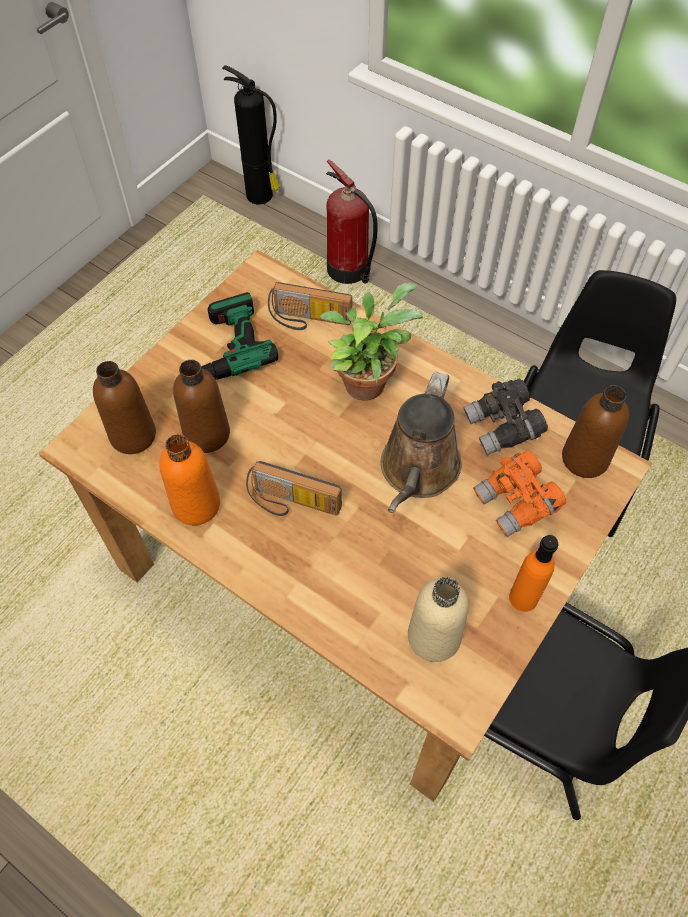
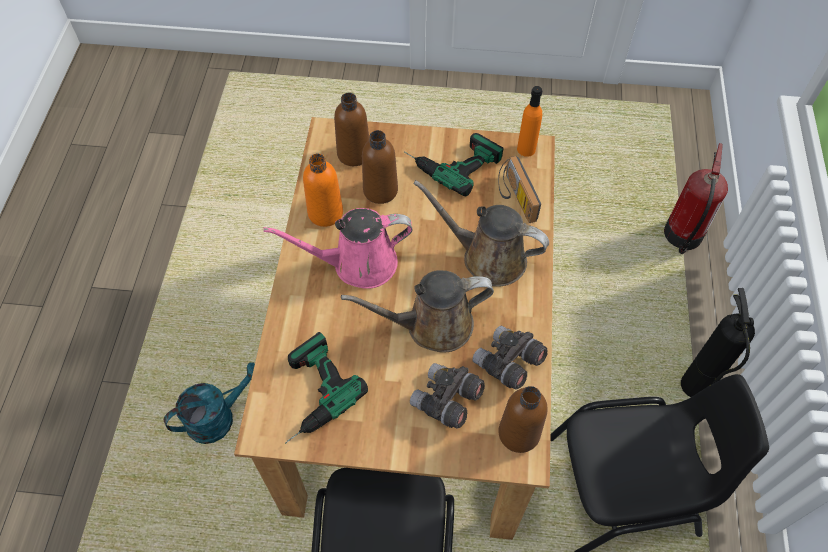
camera: 60 degrees right, 0 degrees up
(261, 196) = (703, 139): fire extinguisher -> fire extinguisher (695, 388)
(269, 822) = (219, 417): none -> turquoise watering can
(292, 504) = (358, 264): radio -> pink watering can
(366, 380) = (488, 257): potted plant -> brown watering can
(434, 637) = (308, 394): beige bottle -> power drill
(516, 503) = (446, 401): orange binoculars -> grey binoculars
(523, 598) = (370, 438): orange bottle -> orange bottle (526, 149)

